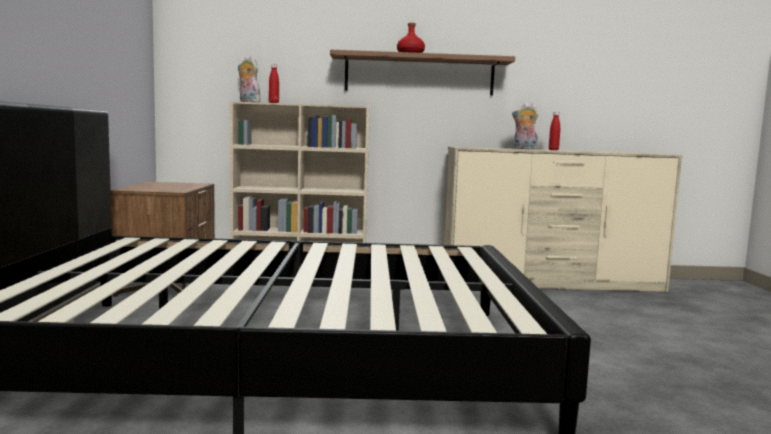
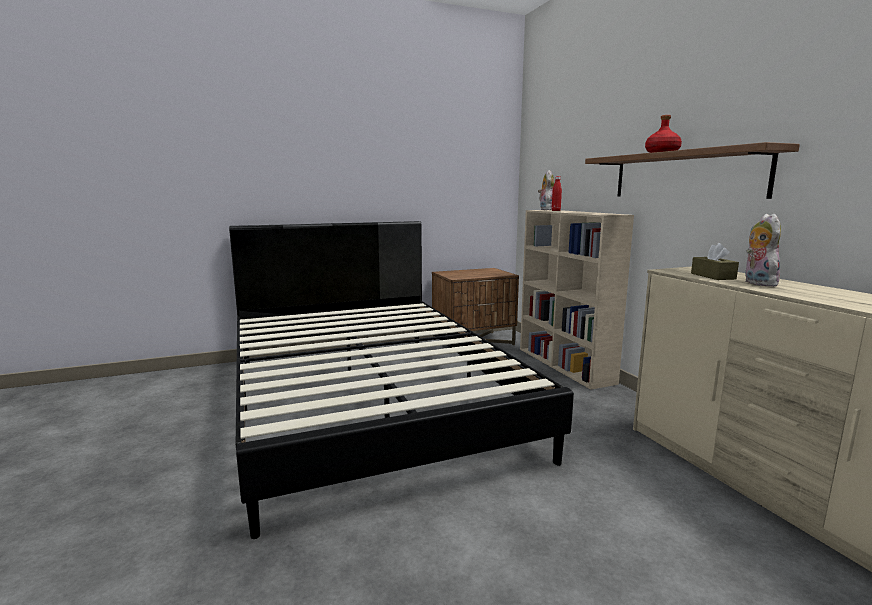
camera: 70 degrees right, 5 degrees up
(495, 148) = (712, 276): none -> brown tissue box
(553, 150) = (808, 291): red bottle -> none

